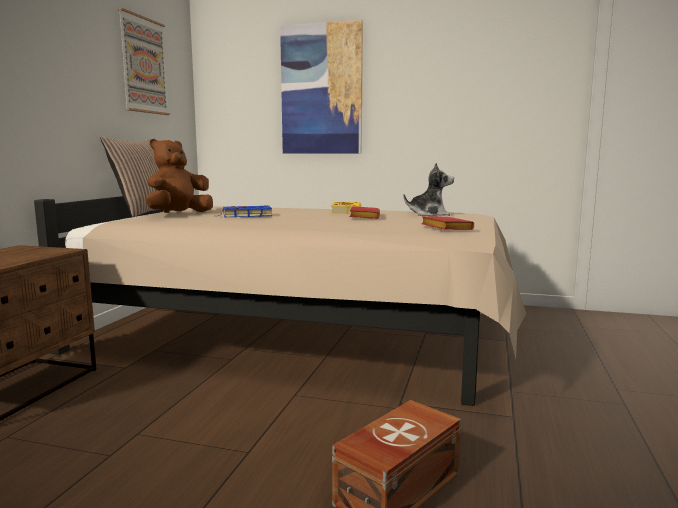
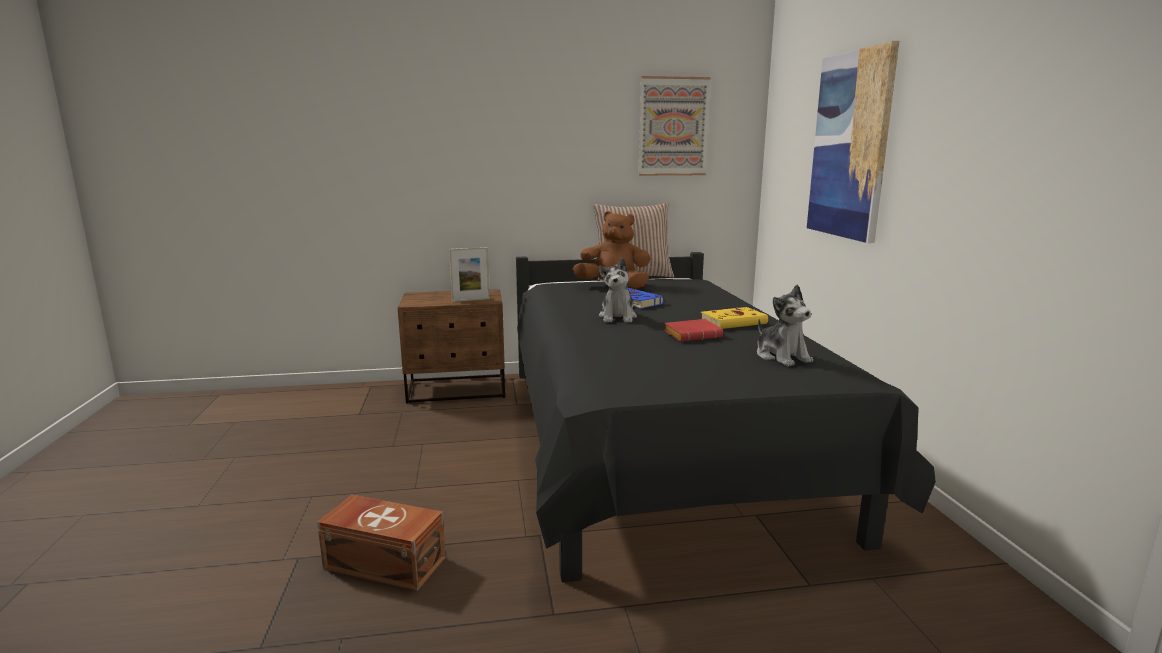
camera: 65 degrees right, 5 degrees up
(37, 254) = (471, 300): none -> picture frame
(284, 220) = (617, 317): none -> plush toy
(300, 336) = (655, 446): beige bed -> black bed
(444, 228) = (649, 375): red book -> none

